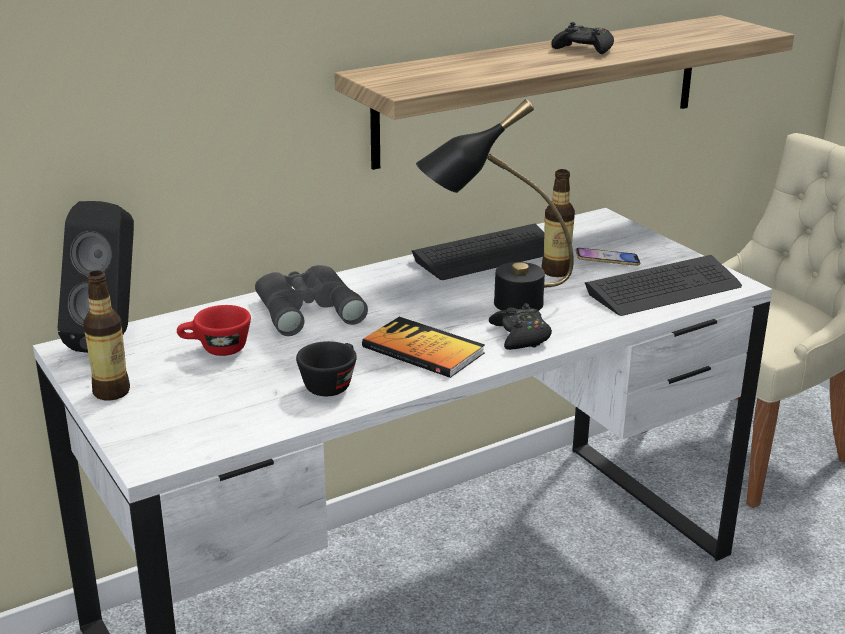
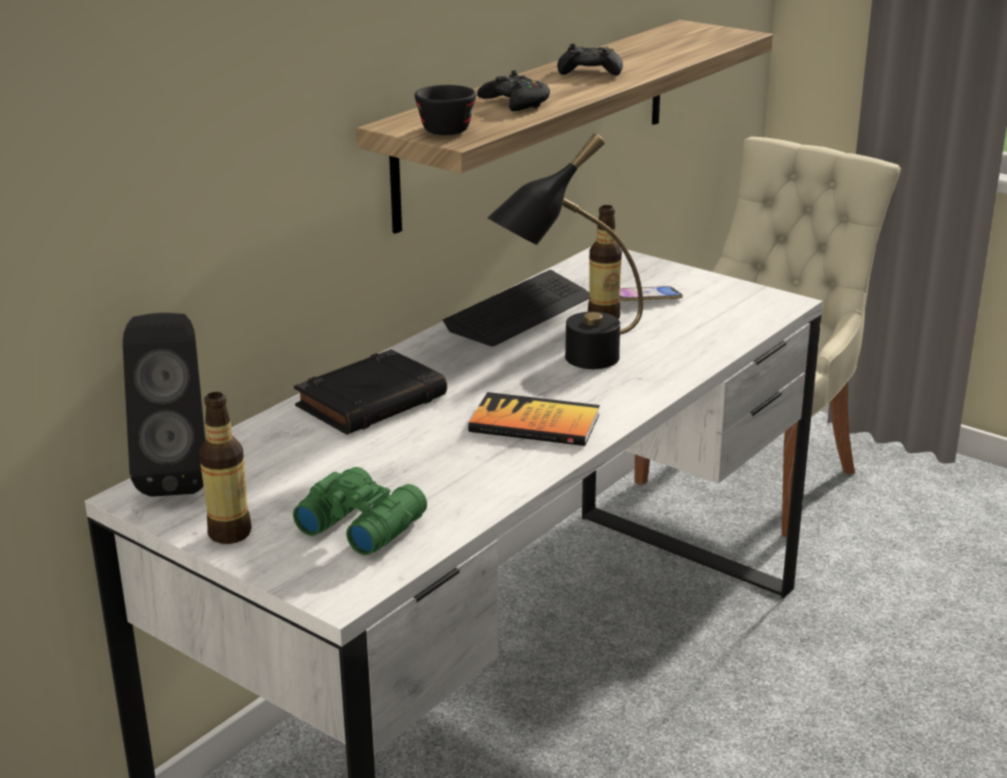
camera: 20 degrees left, 0 degrees up
(215, 405) = (361, 524): none -> green binoculars
(216, 349) = (309, 464): red cup -> none
(307, 307) = (372, 401): grey binoculars -> black book
(331, 384) = (467, 476): black cup -> black cup (446, 128)
(520, 336) = (621, 391): black game controller -> black game controller (515, 103)
(664, 289) = (723, 318): keyboard -> none

